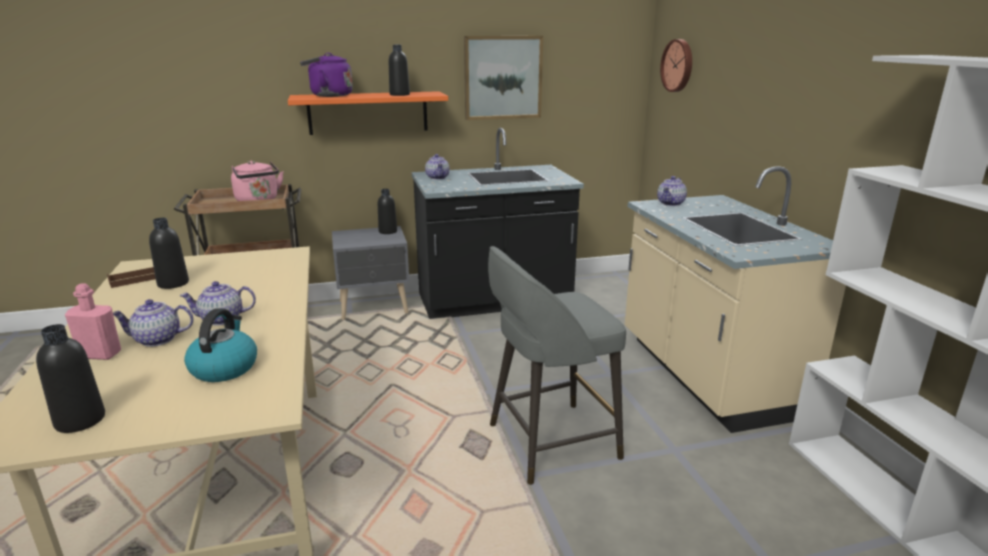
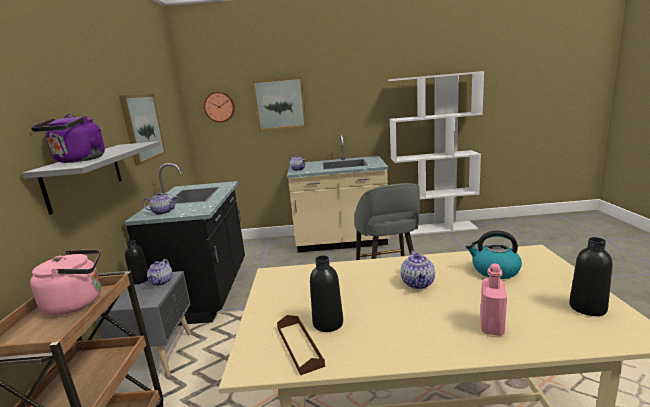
camera: 75 degrees left, 5 degrees down
(157, 340) = (458, 304): teapot -> teapot (162, 282)
(368, 113) = (85, 175): orange shelf -> grey shelf
(399, 94) = (125, 148): black bottle -> none
(740, 76) = (280, 104): none -> picture

